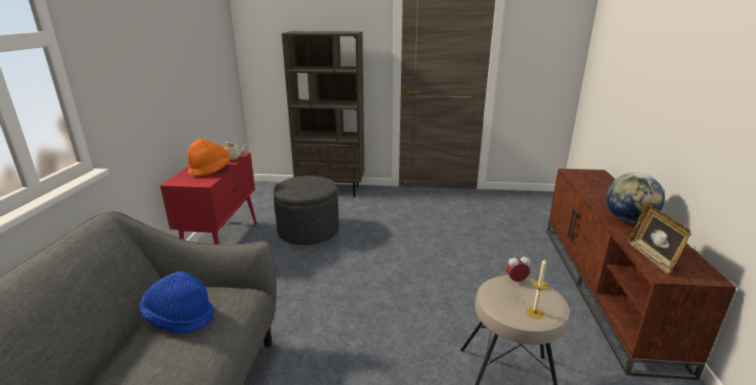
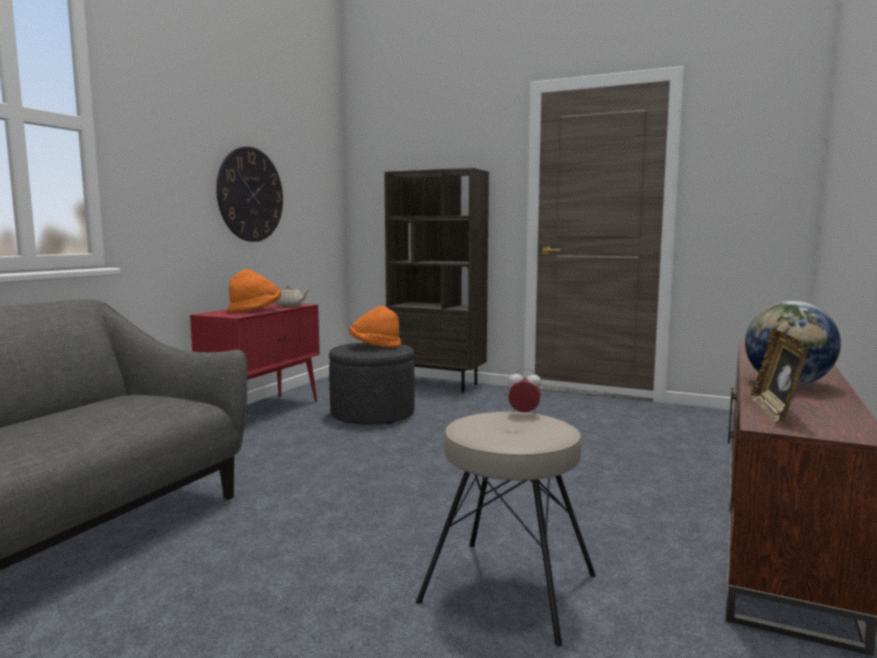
camera: 20 degrees right, 15 degrees down
(179, 66) = (250, 195): none -> wall clock
(180, 317) = (108, 405): blue hat -> none
(307, 184) = (375, 346): none -> orange hat
(534, 313) = (510, 436): candle -> none

